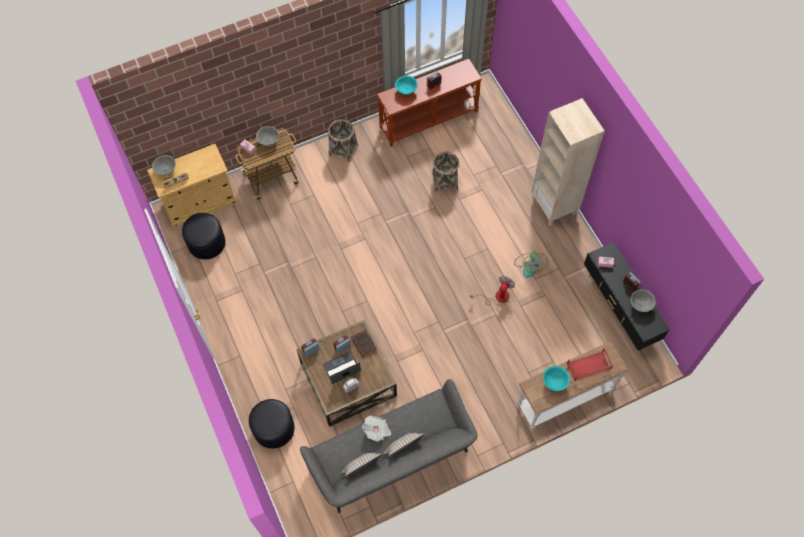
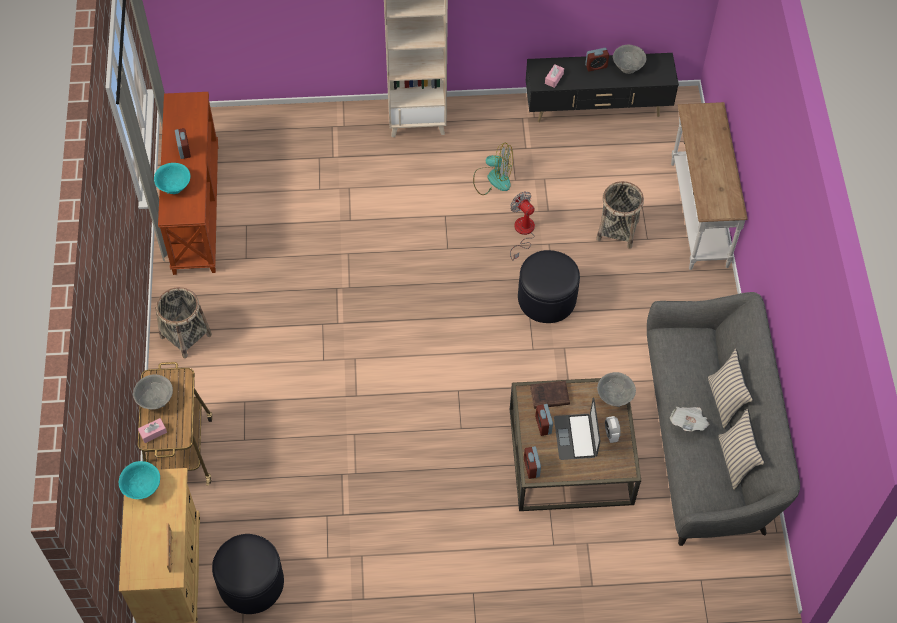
camera: 70 degrees left, 5 degrees down
(166, 170) = (137, 560): grey bowl -> grey bowl (614, 397)
(274, 428) = (610, 580): black ottoman -> black ottoman (547, 298)
(445, 181) = (312, 226): basket -> basket (617, 230)
(554, 382) = (712, 182): turquoise bowl -> turquoise bowl (142, 487)
(588, 367) = (705, 140): red tray -> none

